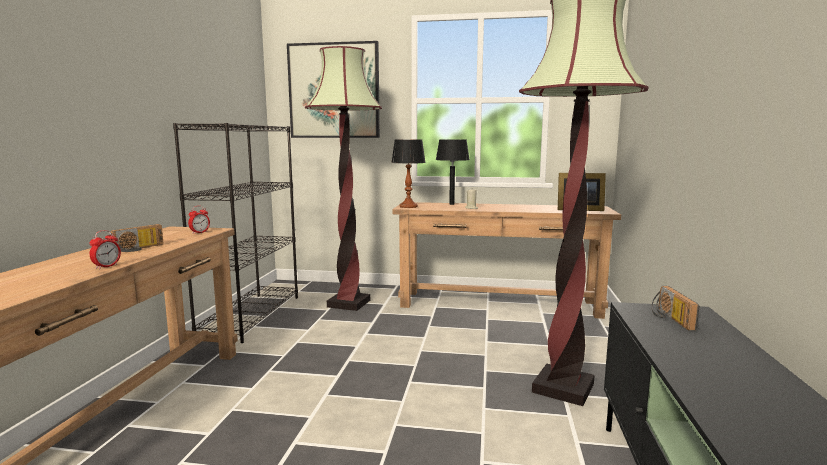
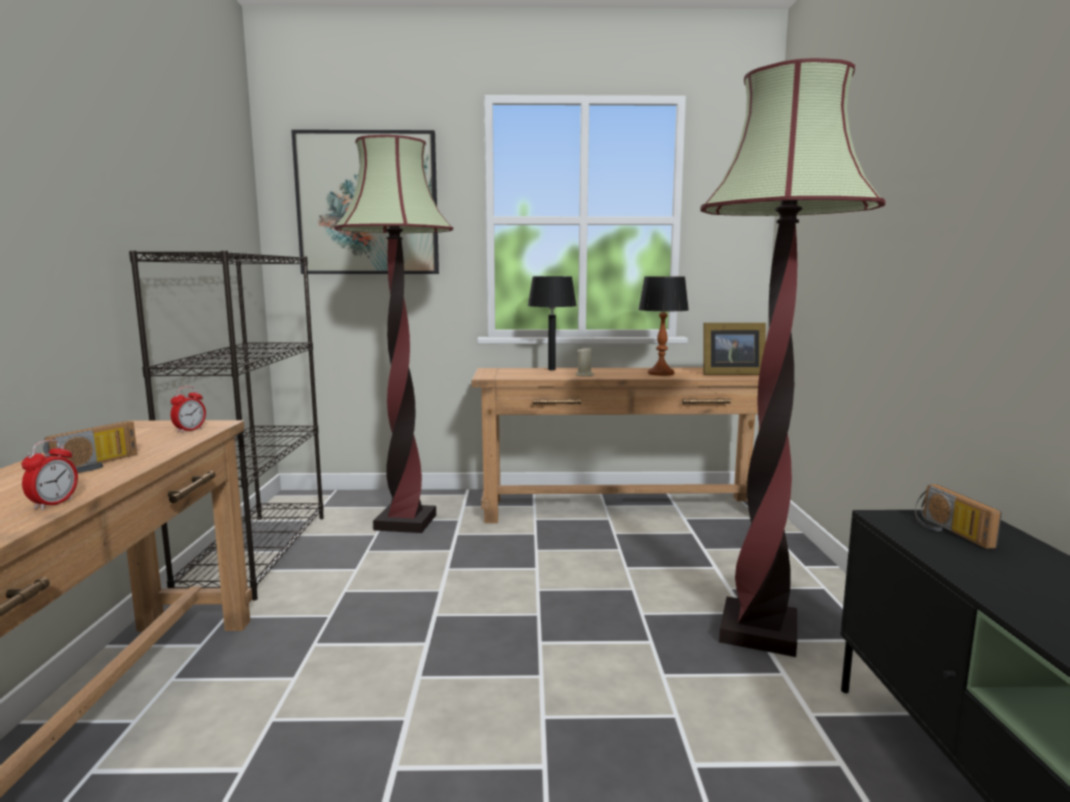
camera: 10 degrees left, 0 degrees up
(408, 206) = (493, 375): table lamp -> table lamp (661, 373)

